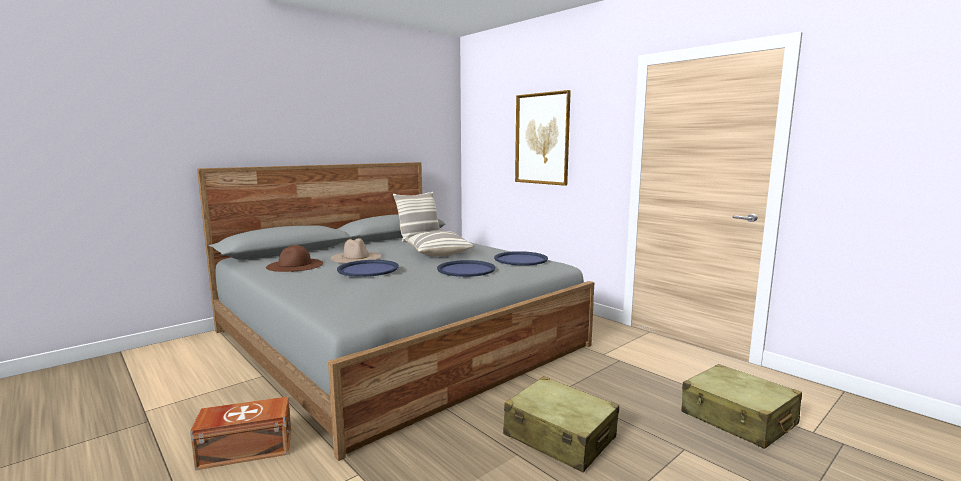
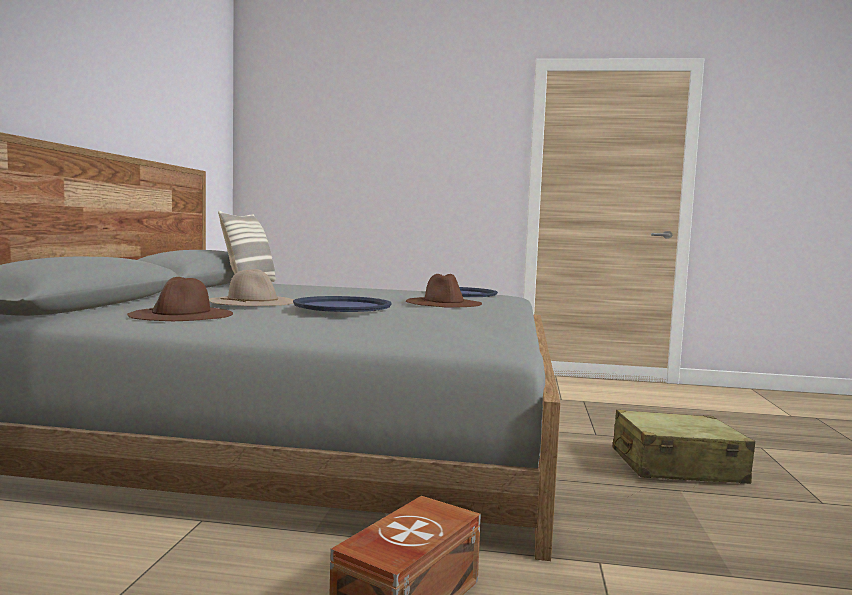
camera: 40 degrees left, 5 degrees down
(438, 253) = (345, 294): pillow -> none
(466, 269) = (443, 302): blue tray -> brown hat
(542, 139) = (394, 149): picture -> none
(738, 419) = (743, 419): beige suitcase -> none

